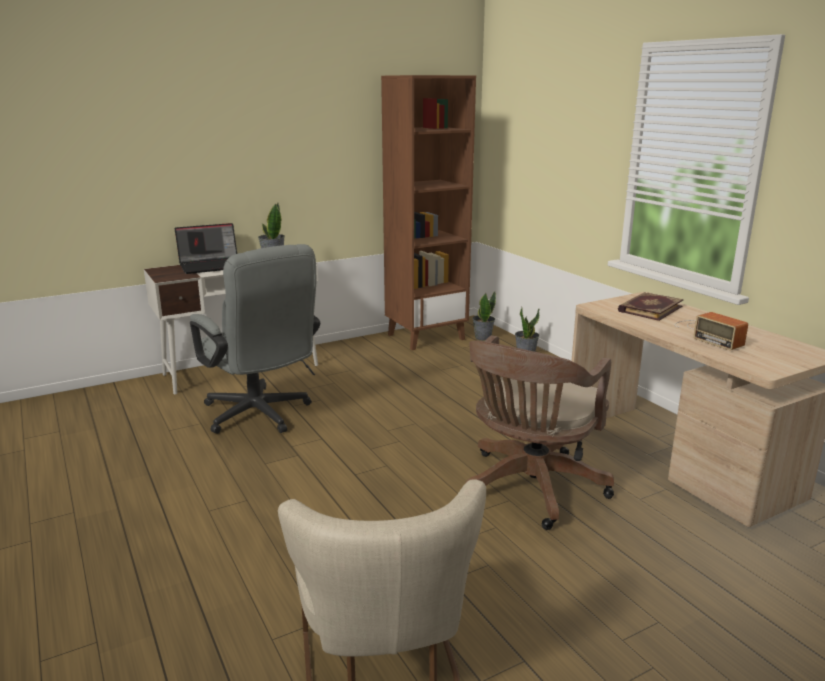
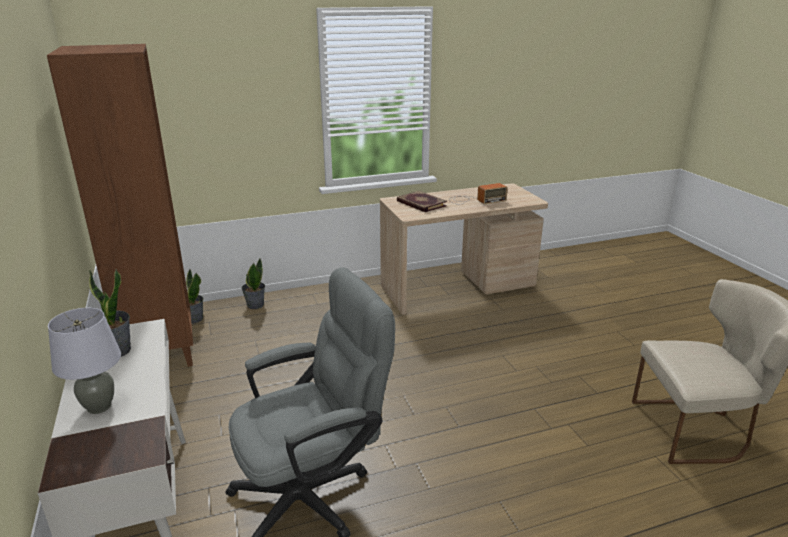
camera: 80 degrees left, 5 degrees up
(212, 266) = (99, 407): laptop -> grey table lamp
(530, 489) = (489, 345): brown office chair -> none

